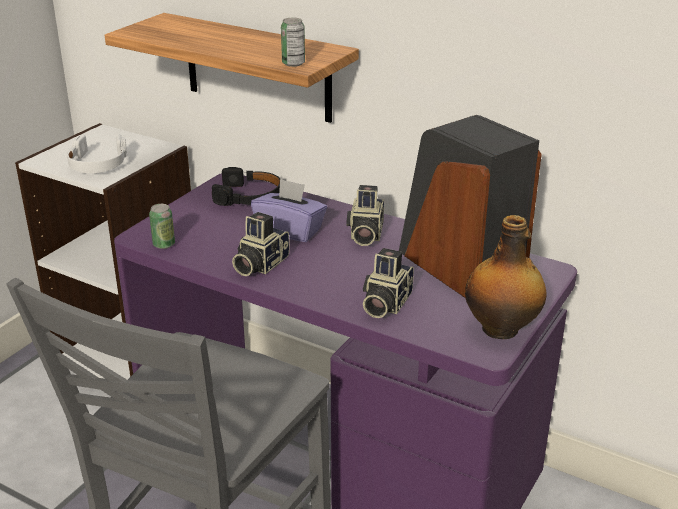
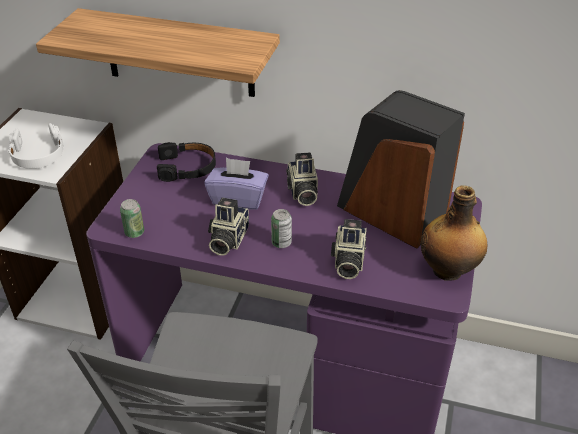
camera: 15 degrees left, 10 degrees up
(293, 63) = (233, 60): can -> can (281, 243)

